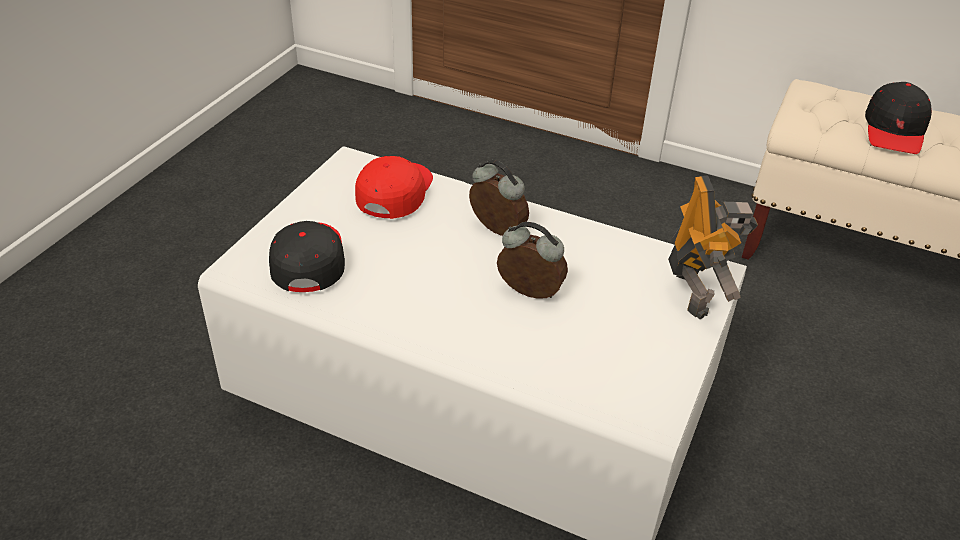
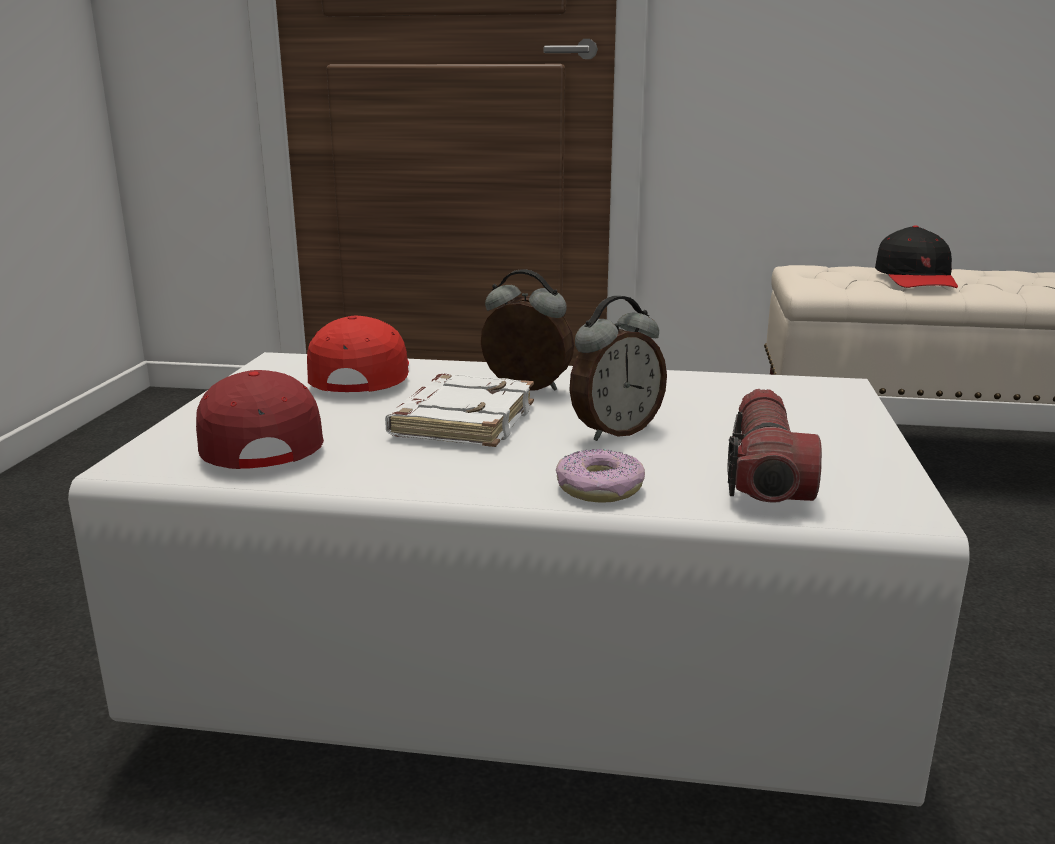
camera: 15 degrees left, 20 degrees down
(308, 261) = (259, 443): black cap -> red cap
(438, 261) = (462, 420): none -> white book
(487, 353) = (599, 489): none -> donut
(528, 294) = (614, 431): alarm clock -> alarm clock turned 135 degrees clockwise
(598, 357) = (764, 470): none -> flashlight
(695, 292) = (830, 403): toy robot -> none

